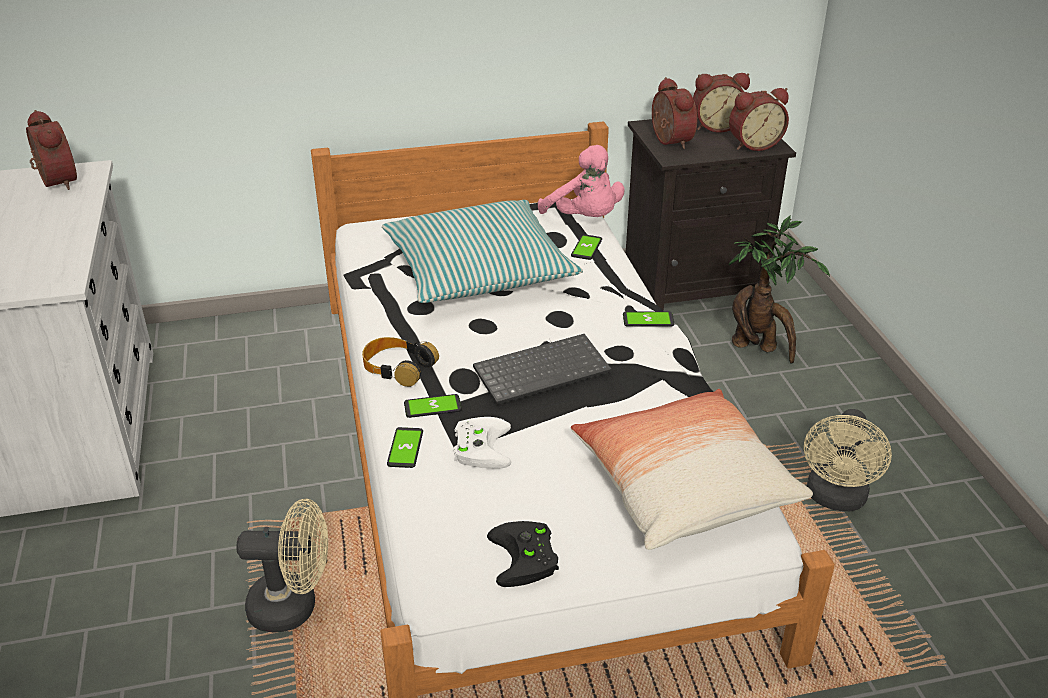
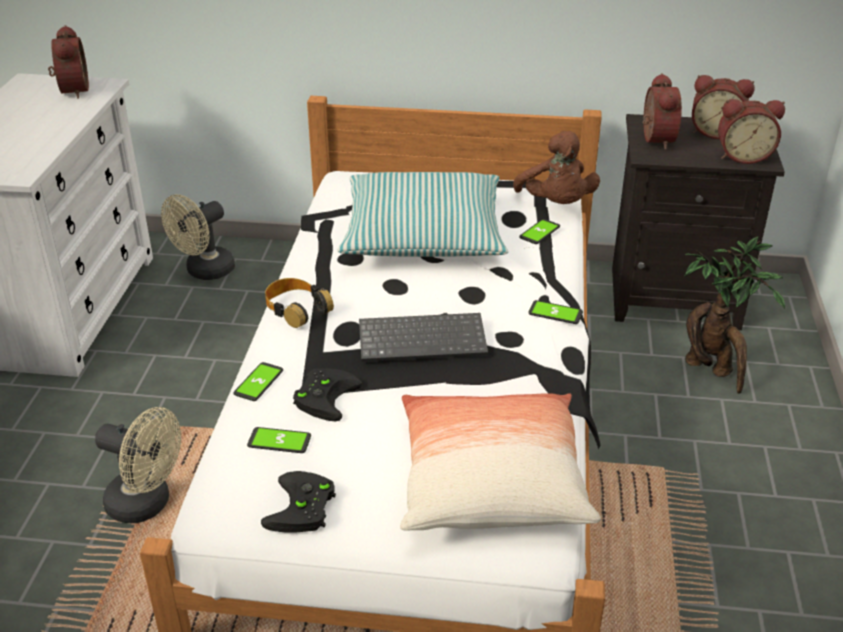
camera: 20 degrees right, 0 degrees up
(432, 407) = (305, 351): phone -> phone (279, 441)
(480, 445) = (324, 395): white game controller -> black game controller
(585, 219) = (556, 204): pink plush toy -> brown plush toy
(835, 499) = (709, 541): beige fan -> beige fan (204, 272)

